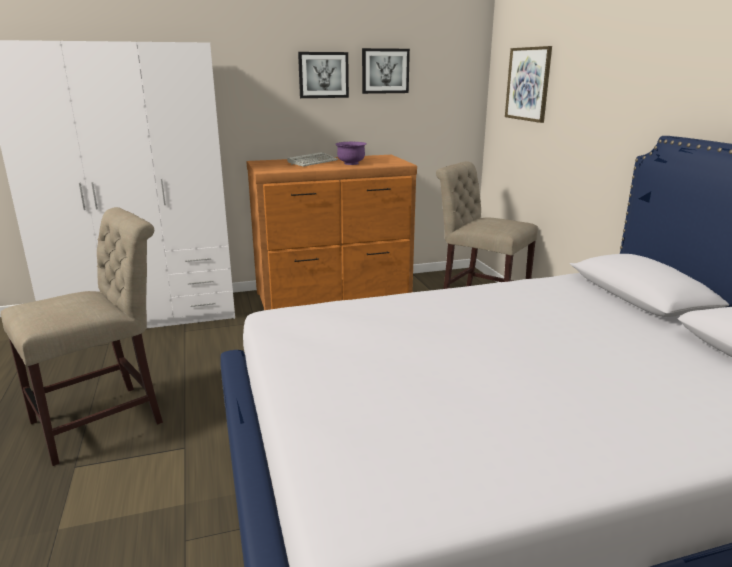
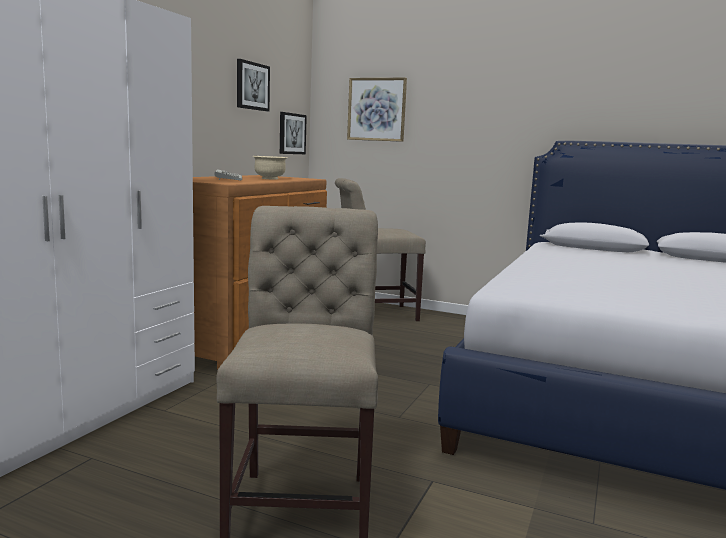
camera: 50 degrees left, 10 degrees down
(323, 75) = (209, 82): picture -> picture (291, 133)
(351, 163) = (269, 179): purple bowl -> beige bowl

